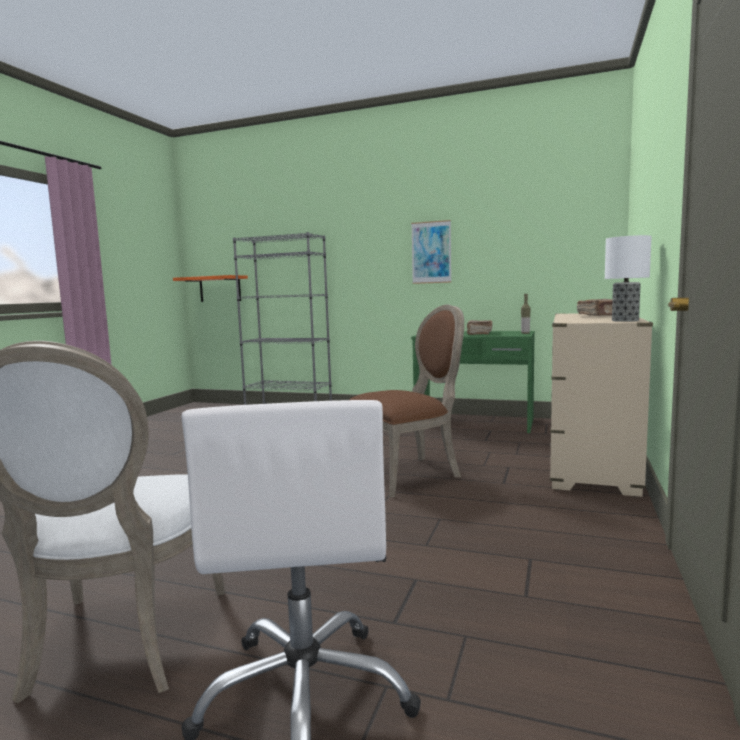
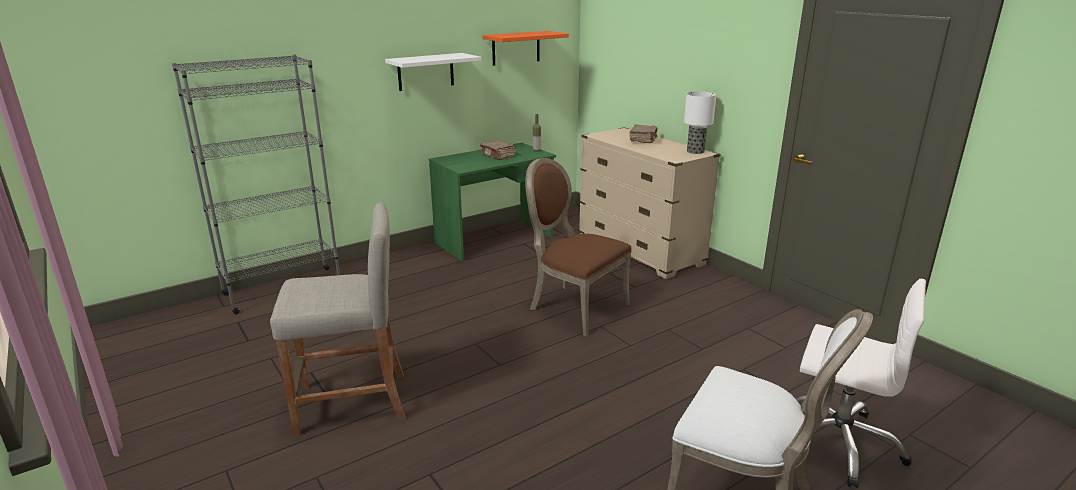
camera: 55 degrees left, 15 degrees up
(170, 461) = (352, 403): none -> beige stool
(220, 289) = (108, 143): orange shelf -> orange shelf (516, 48)
(409, 473) = (574, 307): brown chair -> brown chair turned 60 degrees counterclockwise
(431, 252) = (425, 72): picture -> white shelf

